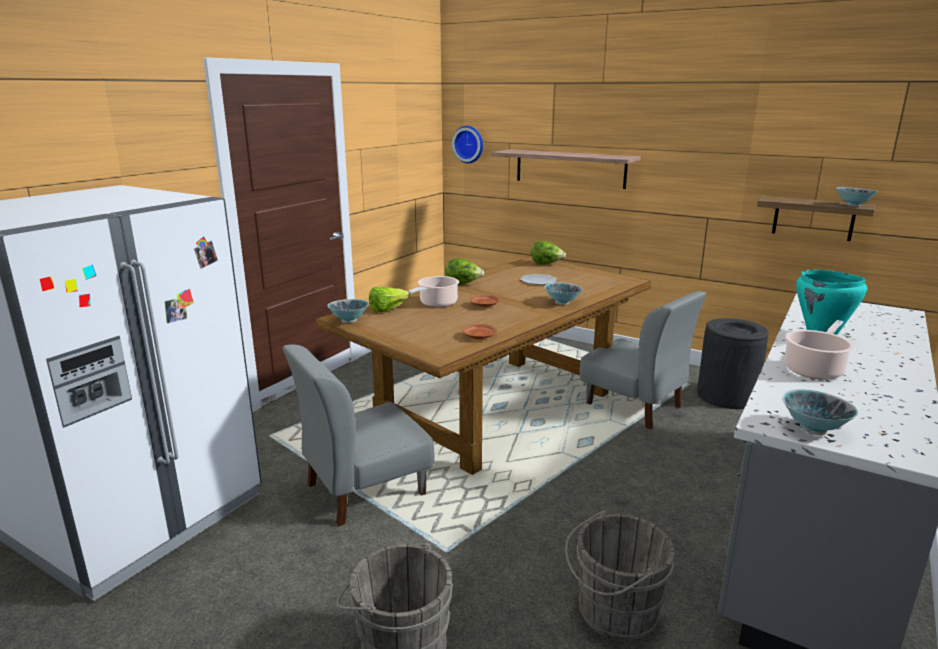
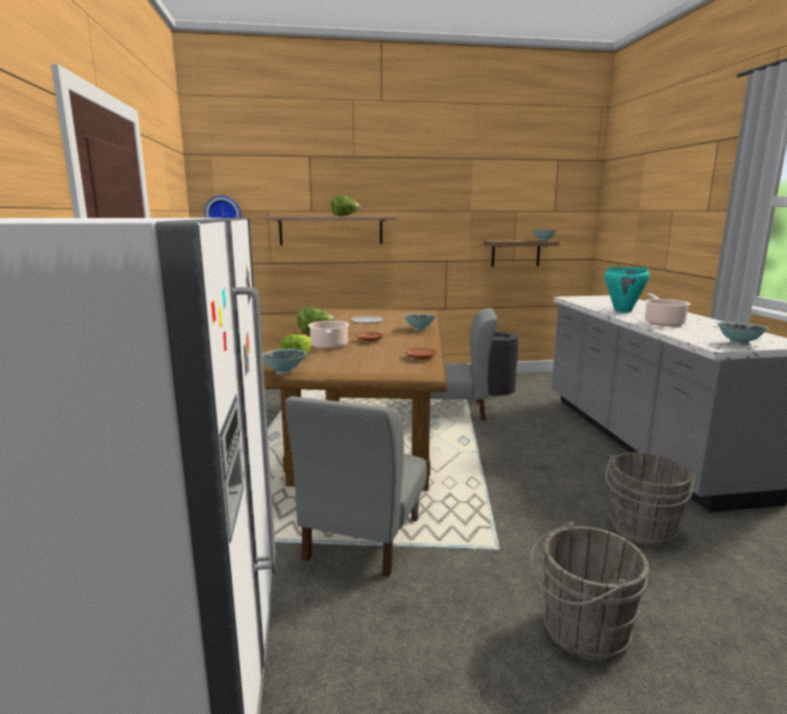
camera: 40 degrees left, 5 degrees down
(546, 264) = (345, 311): lettuce -> lettuce (345, 216)

